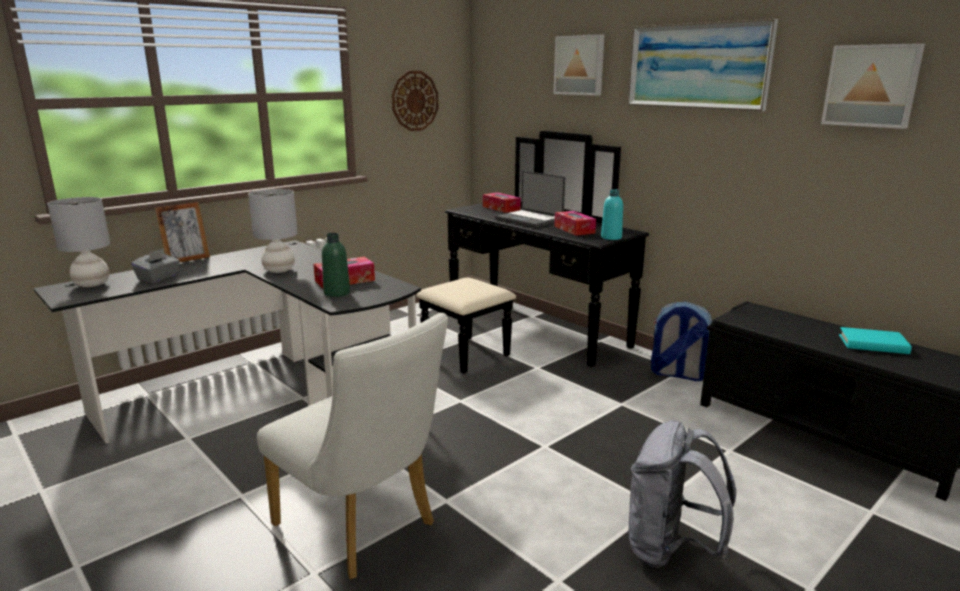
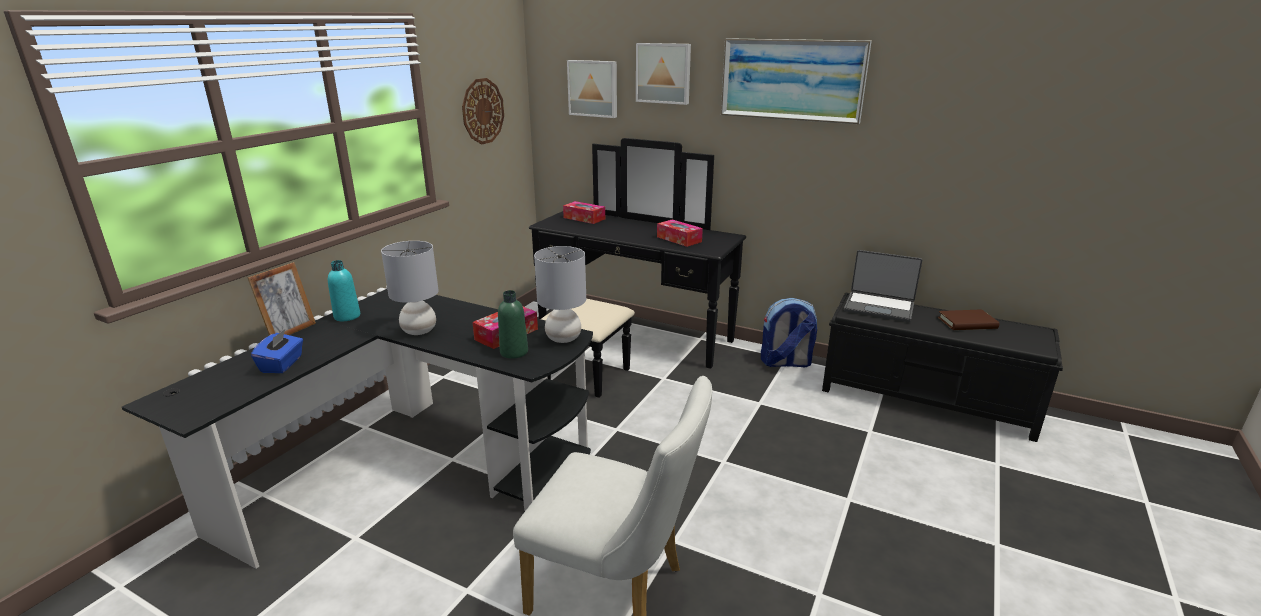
camera: 20 degrees left, 5 degrees up
(91, 284) = (202, 388): grey table lamp -> grey table lamp (563, 338)
(158, 278) = (282, 364): grey tissue box -> blue tissue box
(530, 220) = (626, 231): laptop -> laptop (879, 307)
(611, 237) = (720, 245): turquoise bottle -> turquoise bottle (347, 316)
(670, 550) = (884, 538): grey backpack -> none
(871, 86) = (956, 104): picture -> picture (593, 88)
(873, 344) = (967, 323): turquoise book -> brown book

